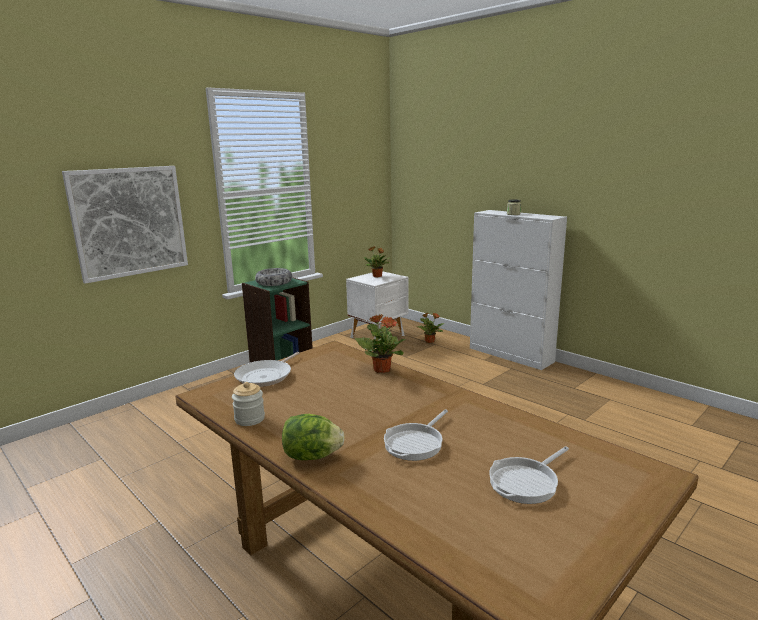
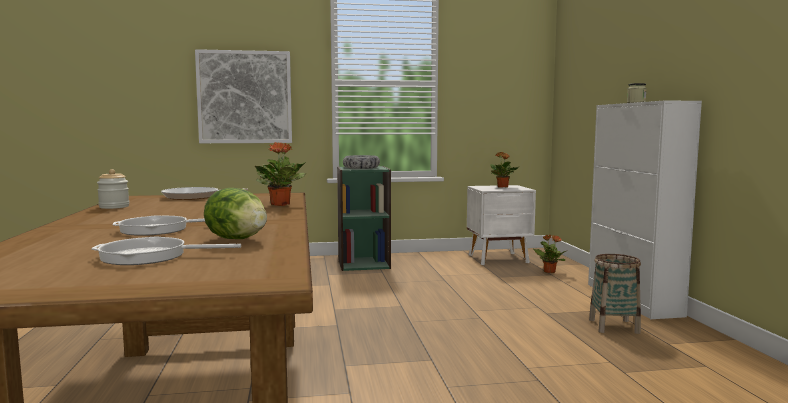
camera: 35 degrees right, 10 degrees down
(312, 456) = (81, 222): lettuce -> lettuce (237, 239)
(532, 383) = (614, 326): none -> basket

